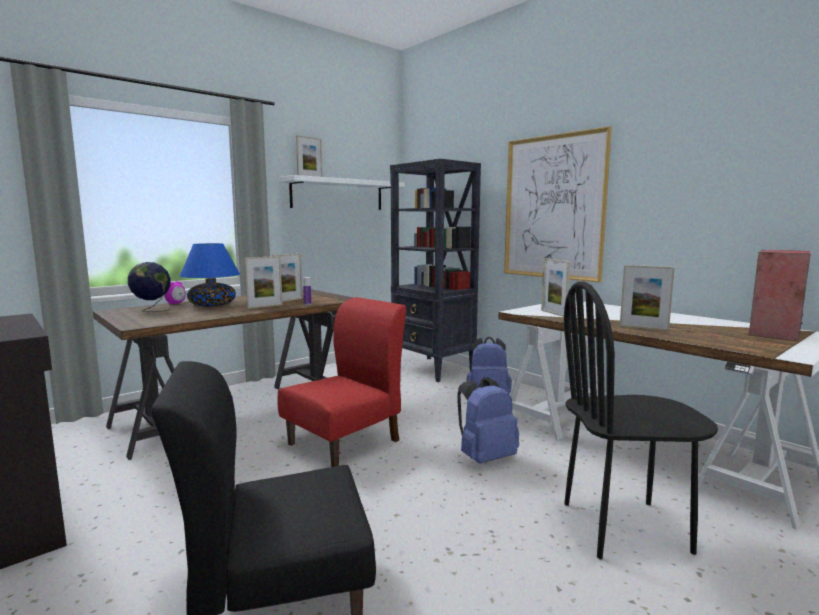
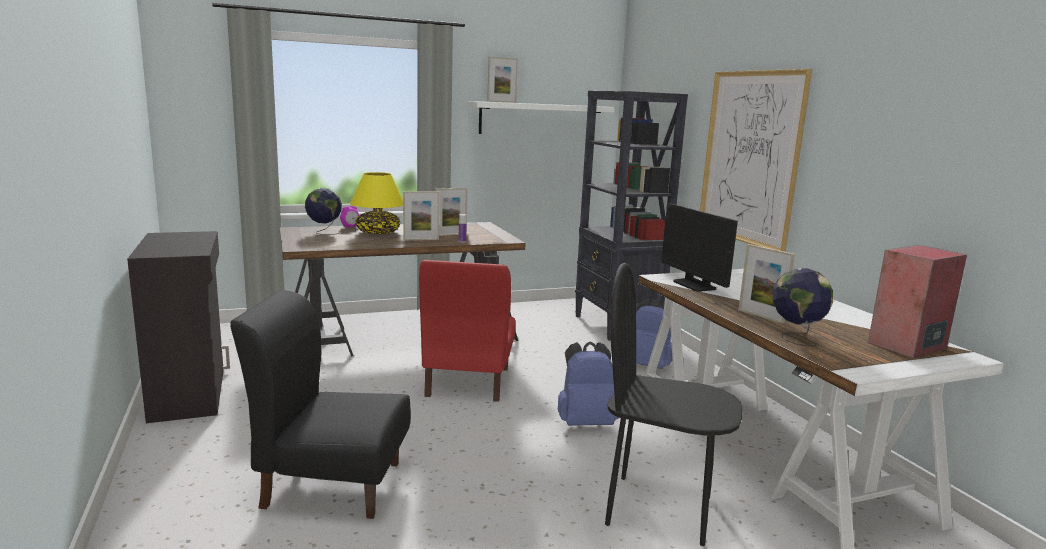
camera: 20 degrees right, 5 degrees up
(212, 305) = (378, 232): blue table lamp -> yellow table lamp
(345, 442) = (467, 382): red chair -> red chair turned 120 degrees clockwise
(553, 313) = (694, 285): picture frame -> monitor
(699, 339) = (795, 337): none -> globe

